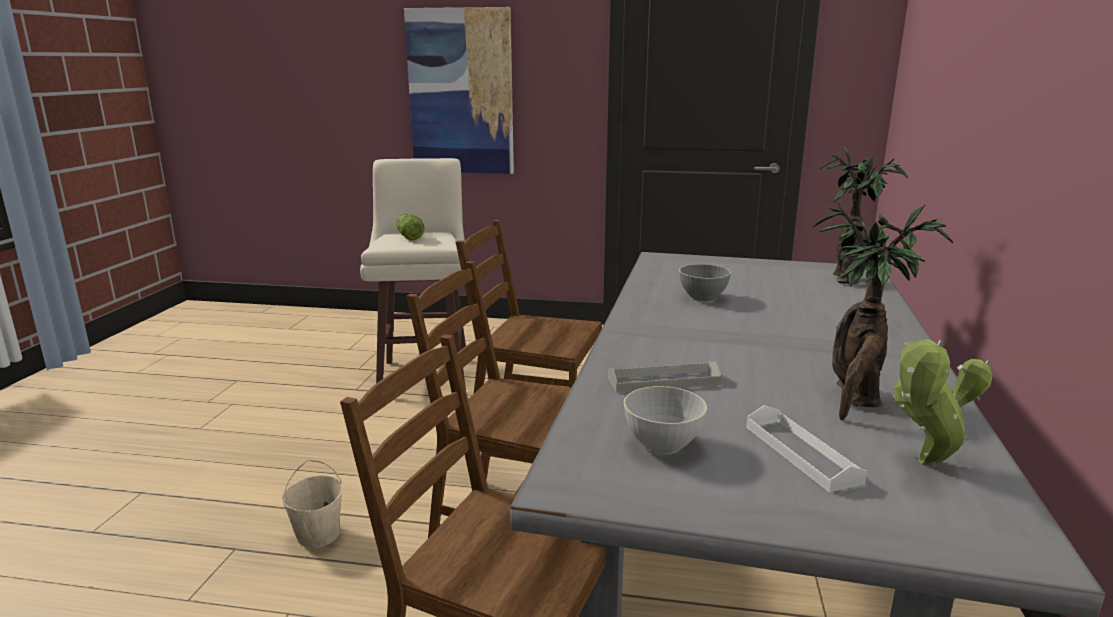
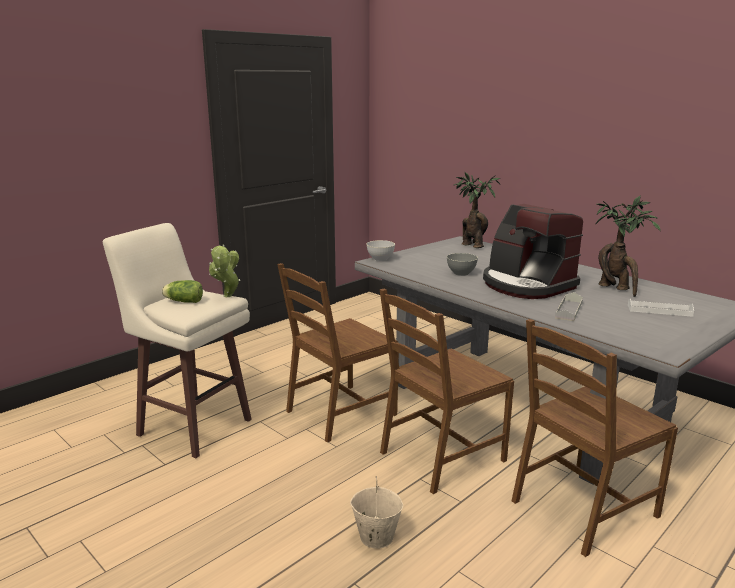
camera: 55 degrees left, 0 degrees up
(461, 92) = (84, 160): picture -> none
(662, 444) = (636, 327): grey bowl -> grey bowl (380, 259)
(731, 338) = (526, 285): none -> coffee machine
(923, 464) = (678, 298): potted plant -> potted plant (227, 297)

